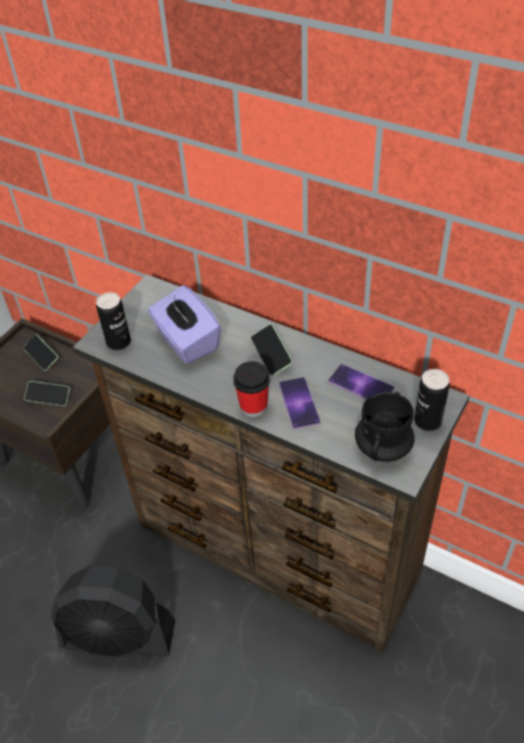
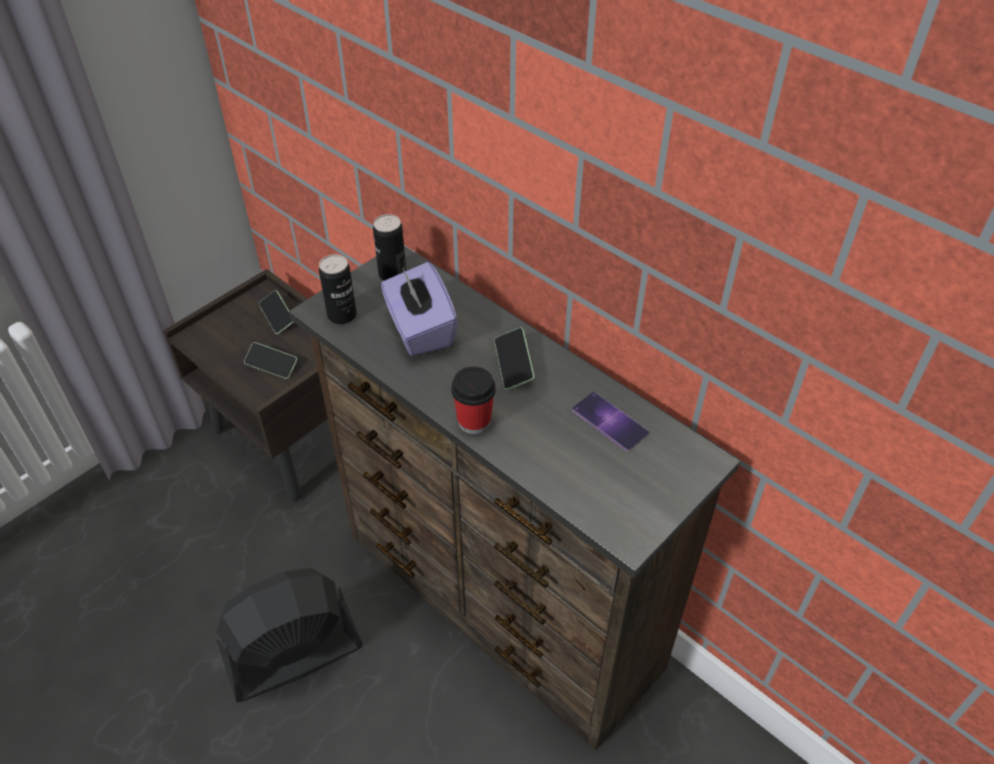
camera: 10 degrees right, 0 degrees up
(118, 635) = (294, 657): black fan -> black fan turned 135 degrees clockwise
(299, 403) = (529, 428): phone -> none
(383, 447) = (613, 502): black mug -> none
(427, 421) = (678, 482): can -> can (392, 274)

